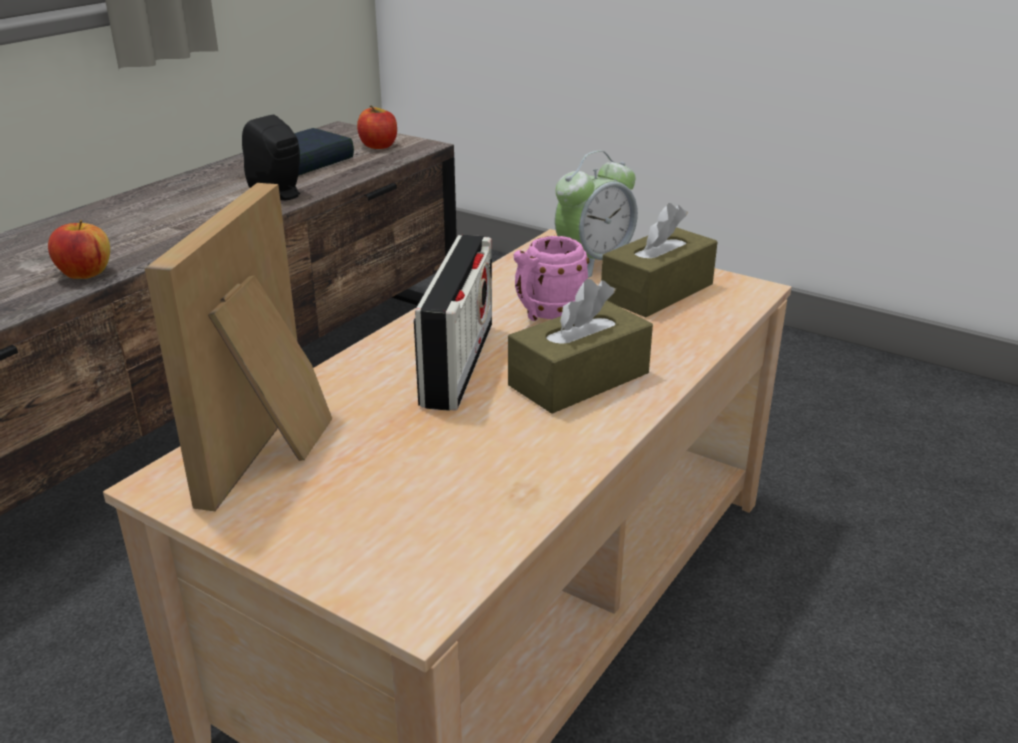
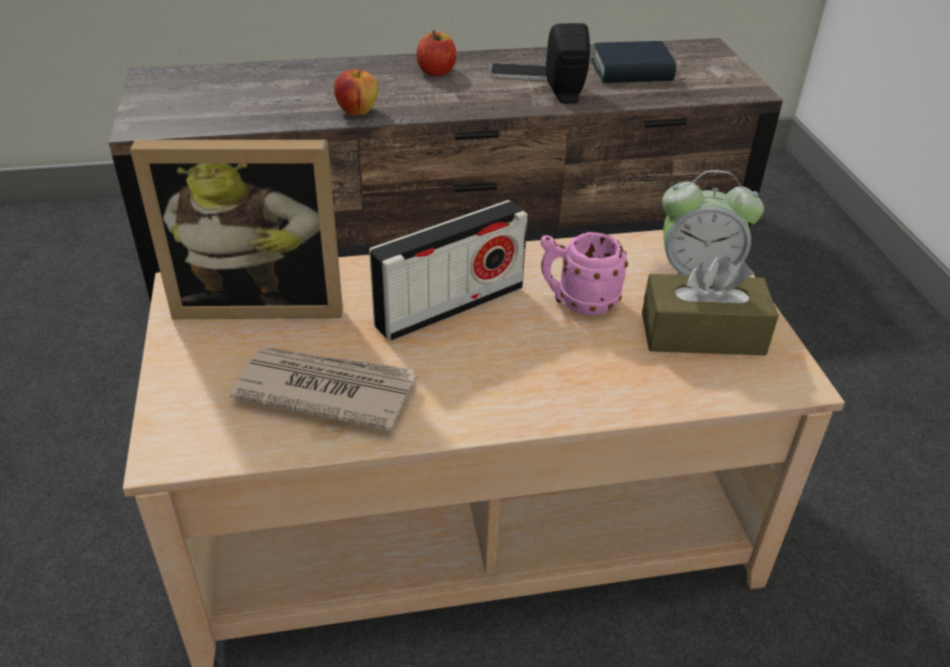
camera: 45 degrees right, 10 degrees up
(205, 193) = (519, 73): none -> phone
(277, 448) = (261, 301): picture frame -> picture frame turned 150 degrees counterclockwise
(378, 146) = (712, 77): apple -> apple (436, 72)
(468, 472) = (325, 390): none -> newspaper
(579, 379) = (506, 371): brown tissue box -> none

